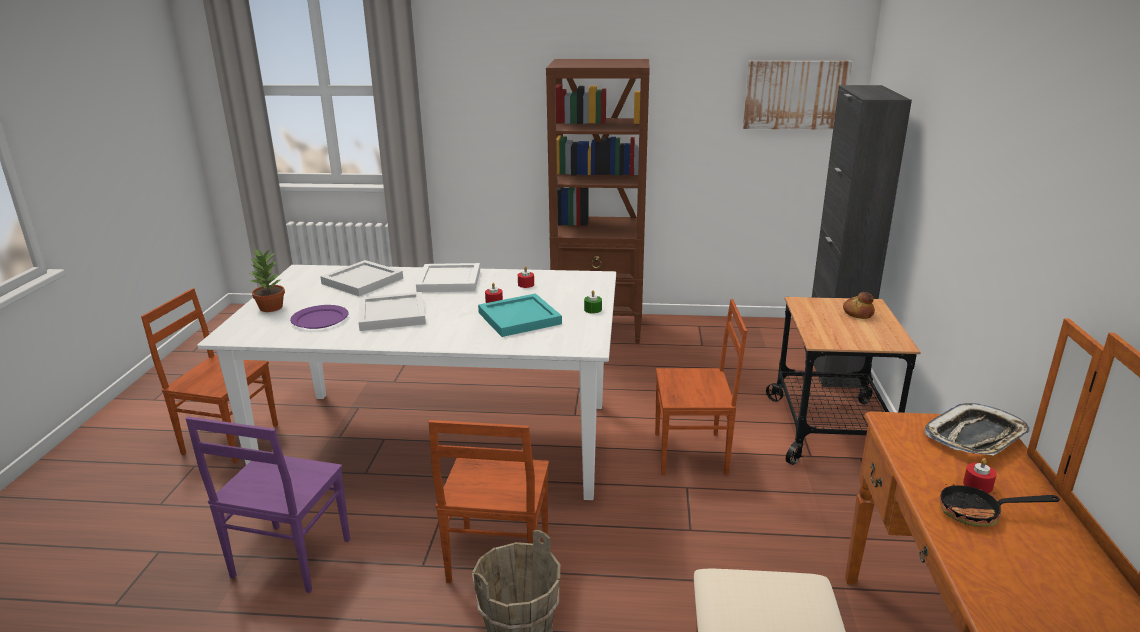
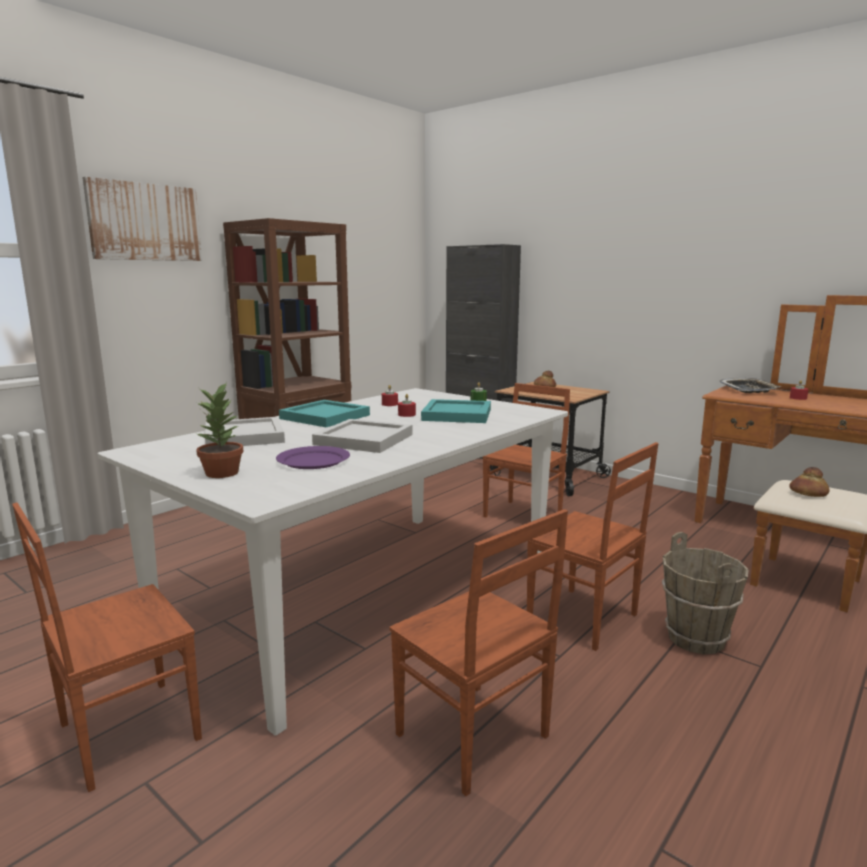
camera: 55 degrees left, 10 degrees down
(289, 559) = (472, 738): purple chair -> brown chair
(450, 281) = (326, 417): white tray -> turquoise tray
(758, 600) = (808, 493): none -> bread
(795, 95) = (390, 262): picture -> picture (145, 222)
(979, 513) = (826, 402): frying pan -> none

